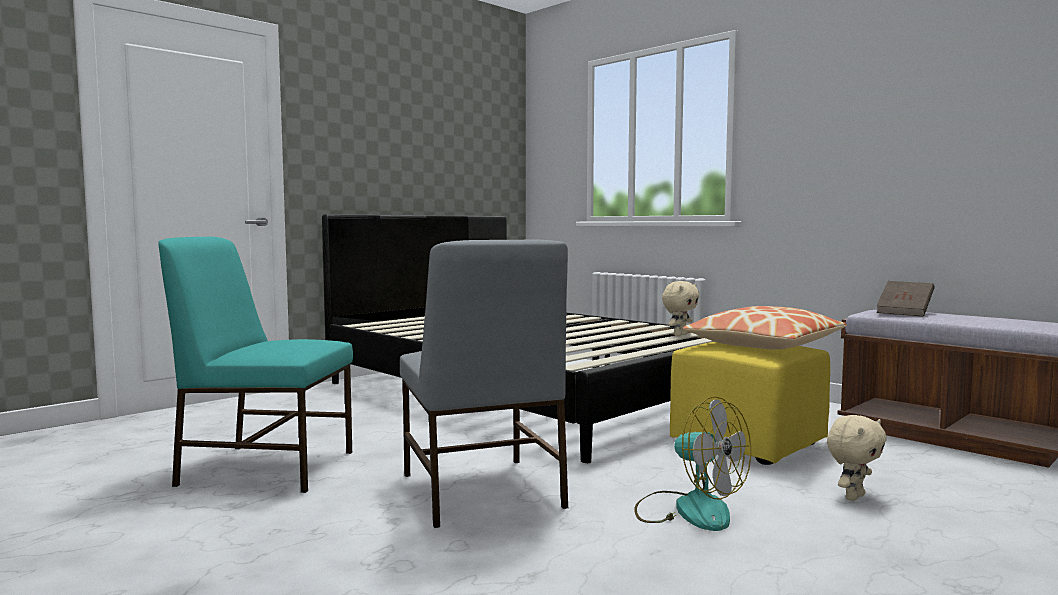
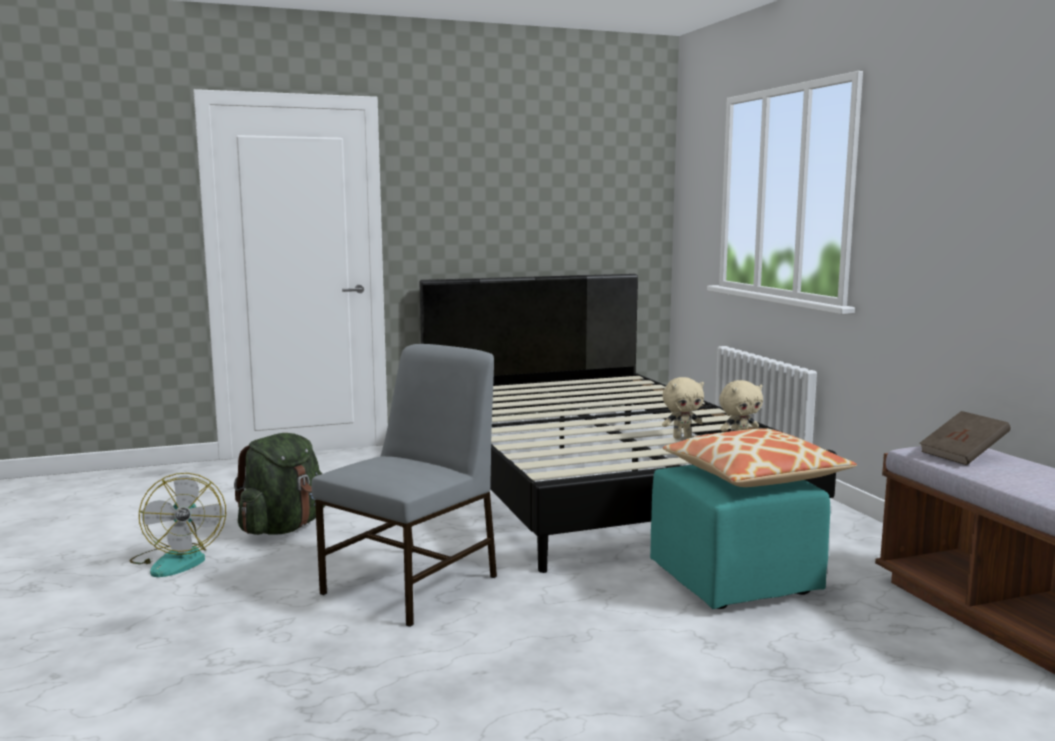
camera: 25 degrees right, 5 degrees up
(265, 467) = (283, 528): turquoise chair -> green backpack
(480, 492) = (413, 584): grey chair -> grey chair turned 150 degrees counterclockwise
(689, 510) = (566, 640): fan -> fan (178, 559)
(748, 444) = (734, 580): yellow ottoman -> turquoise ottoman
(853, 497) = (752, 663): beige plush toy -> beige plush toy (682, 437)

